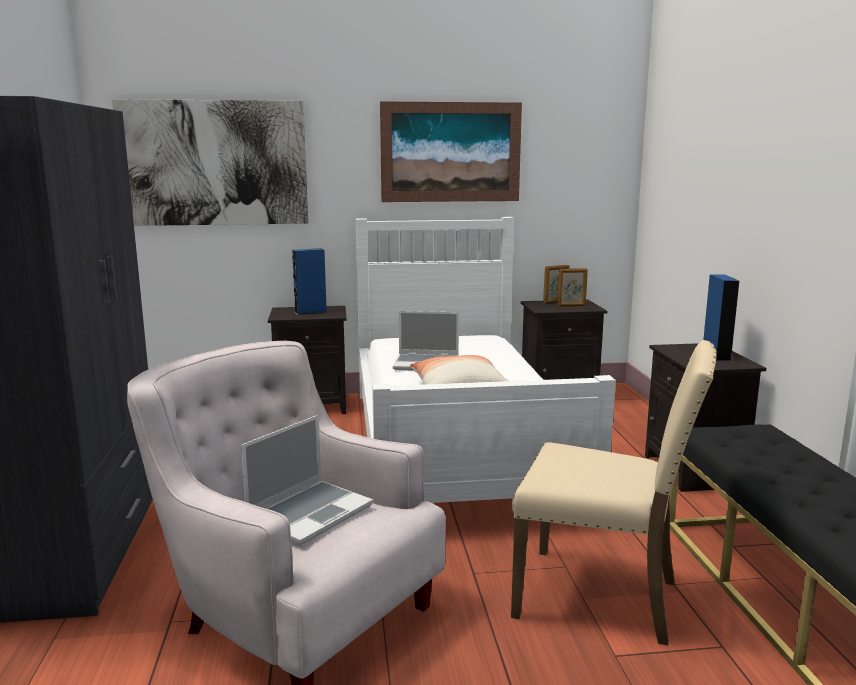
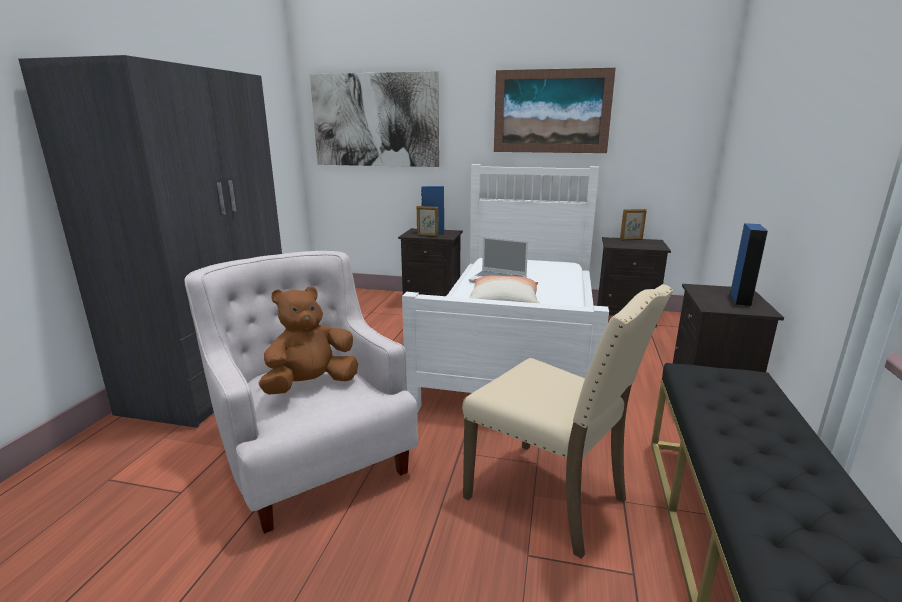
camera: 20 degrees right, 5 degrees up
(310, 513) = (311, 385): laptop -> brown plush toy
(571, 306) = (642, 244): picture frame -> picture frame (427, 236)

